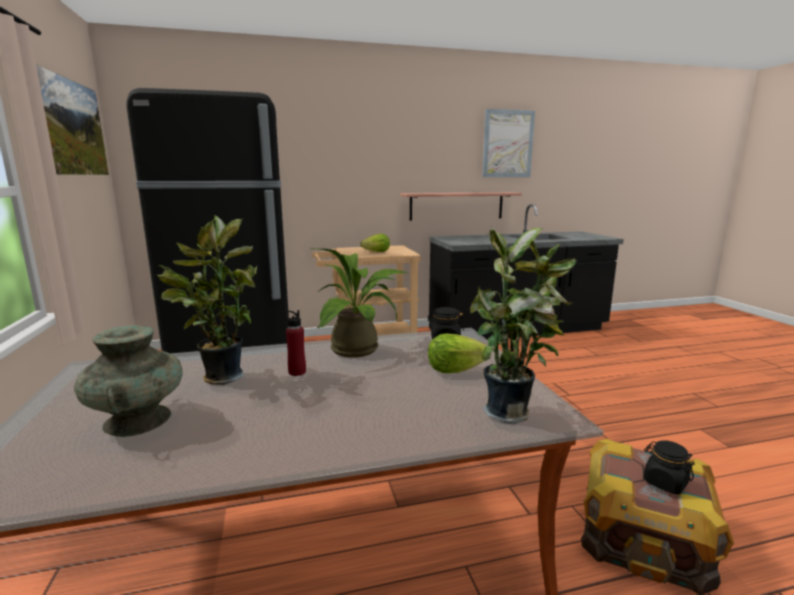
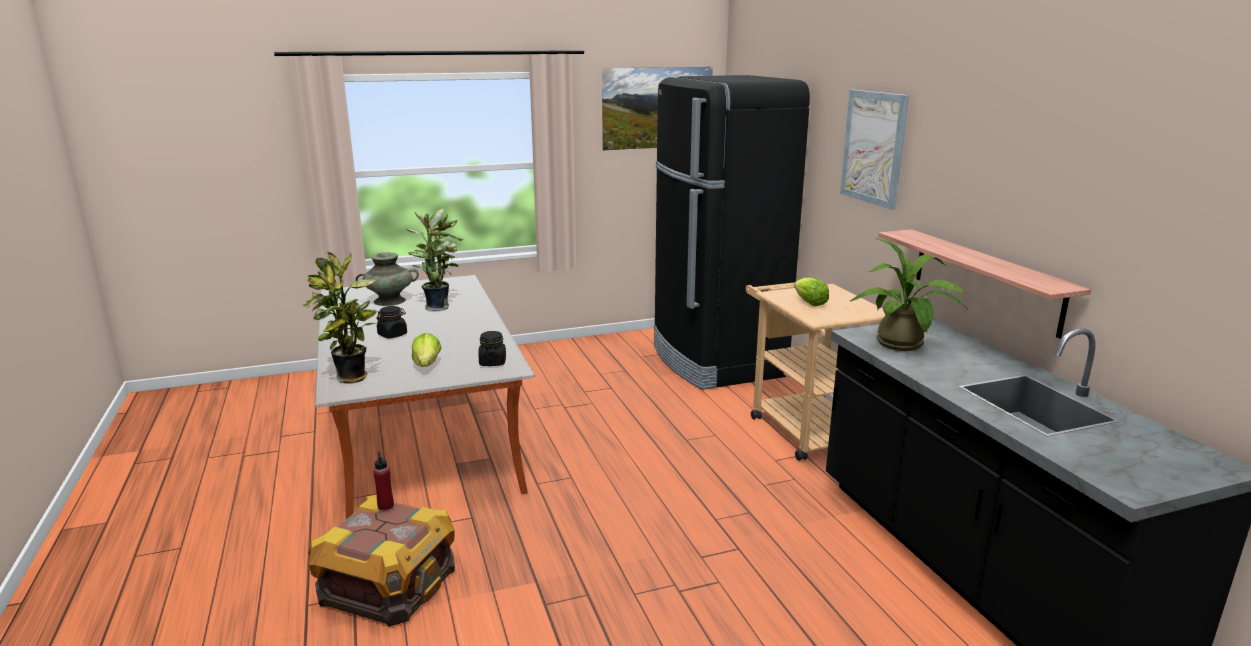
camera: 85 degrees right, 5 degrees up
(297, 372) = (440, 322): red bottle -> red bottle (385, 505)
(361, 349) = (479, 336): potted plant -> potted plant (903, 346)
(507, 144) = (1100, 177): picture -> picture (873, 148)
(664, 482) = (365, 525): black jar -> black jar (392, 335)

